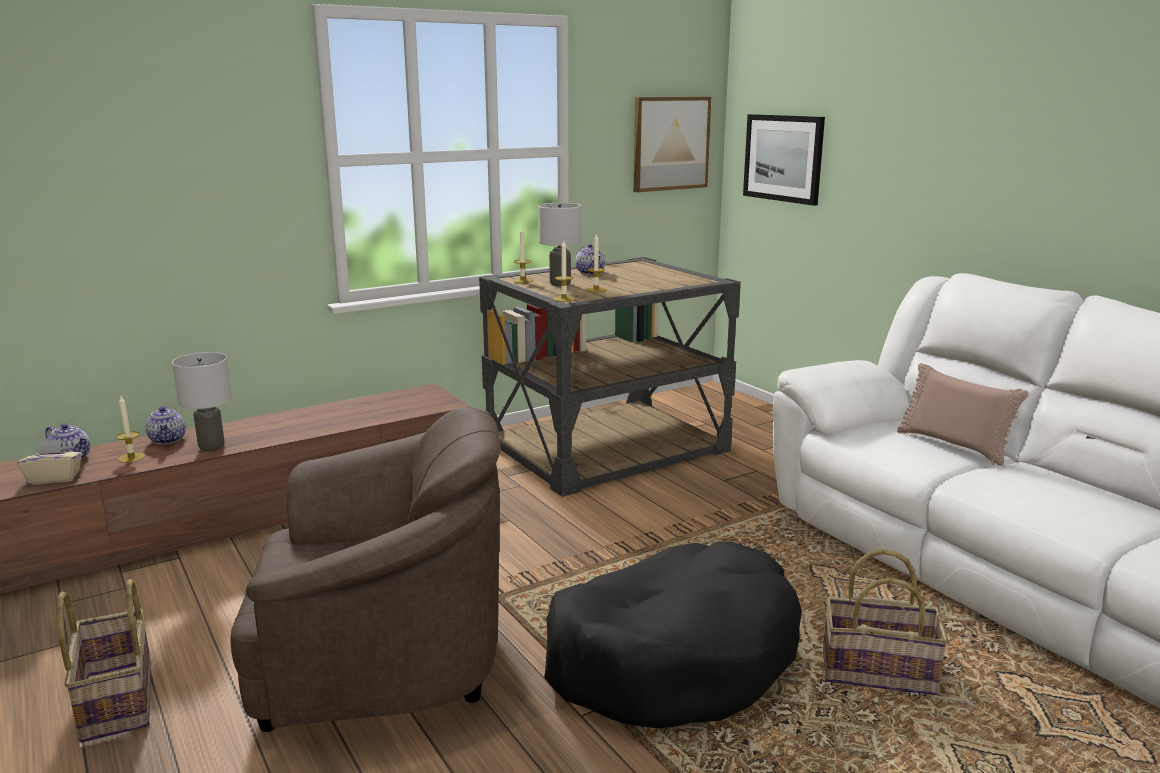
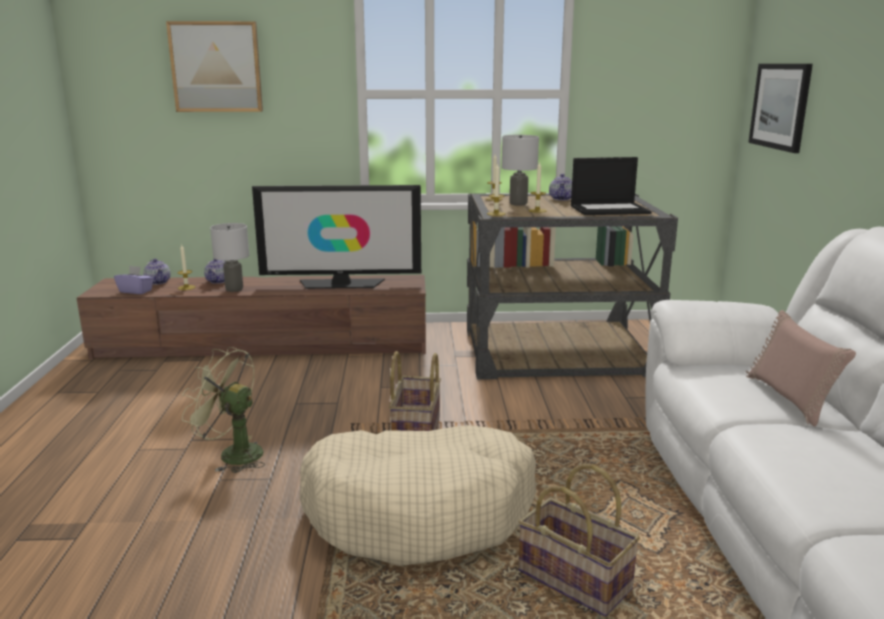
camera: 30 degrees right, 0 degrees up
(54, 478) = (136, 291): beige tissue box -> purple tissue box
(115, 701) = (84, 429): basket -> basket (415, 430)
(350, 413) = (341, 284): none -> television
(381, 665) = (232, 454): brown armchair -> green fan
(664, 280) = (610, 209): none -> laptop
(670, 143) = (679, 91): picture -> picture (216, 67)
(673, 658) = (420, 512): black dog bed -> beige dog bed

